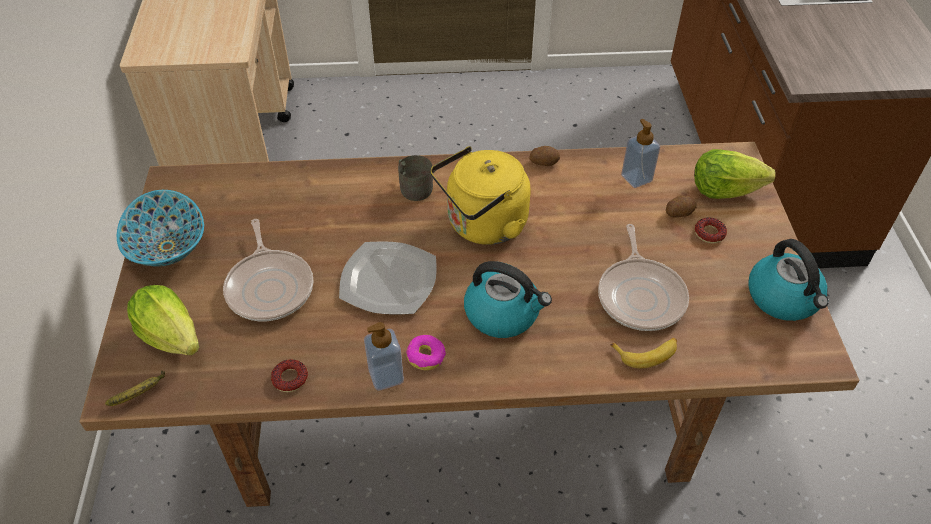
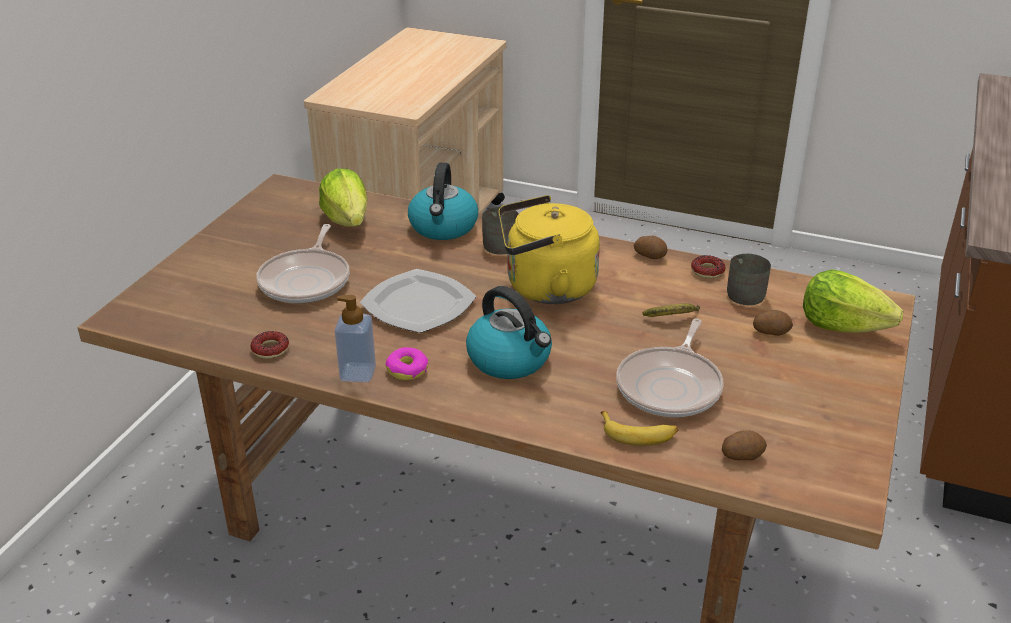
camera: 25 degrees right, 15 degrees down
(140, 394) = (138, 323): banana -> banana (673, 317)
(168, 247) = (243, 231): bowl -> none
(171, 336) = (195, 291): lettuce -> lettuce (347, 220)
(636, 178) = (744, 292): soap dispenser -> grey mug
(709, 233) = (793, 357): donut -> donut (707, 271)
(729, 345) = (741, 455): none -> potato
(783, 298) = (841, 435): kettle -> kettle (443, 227)

